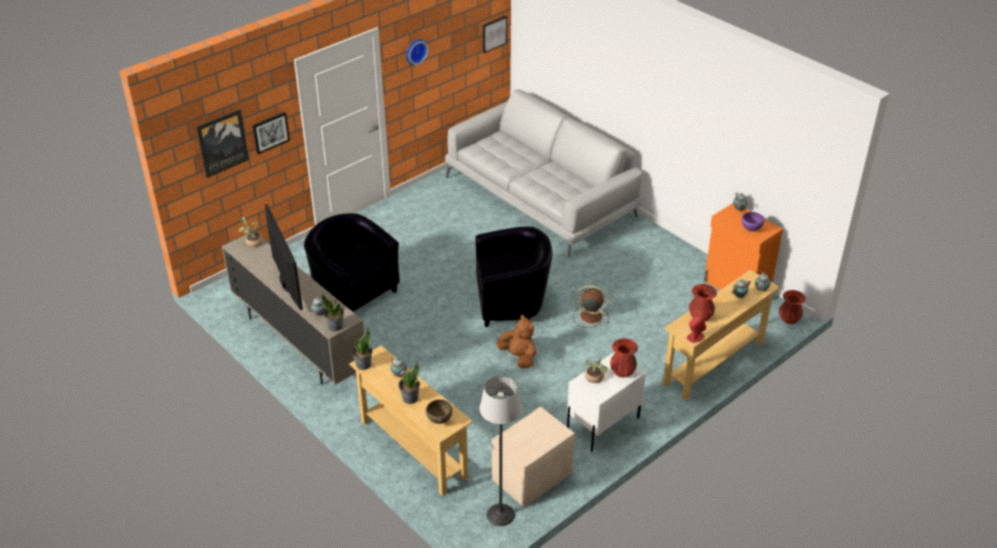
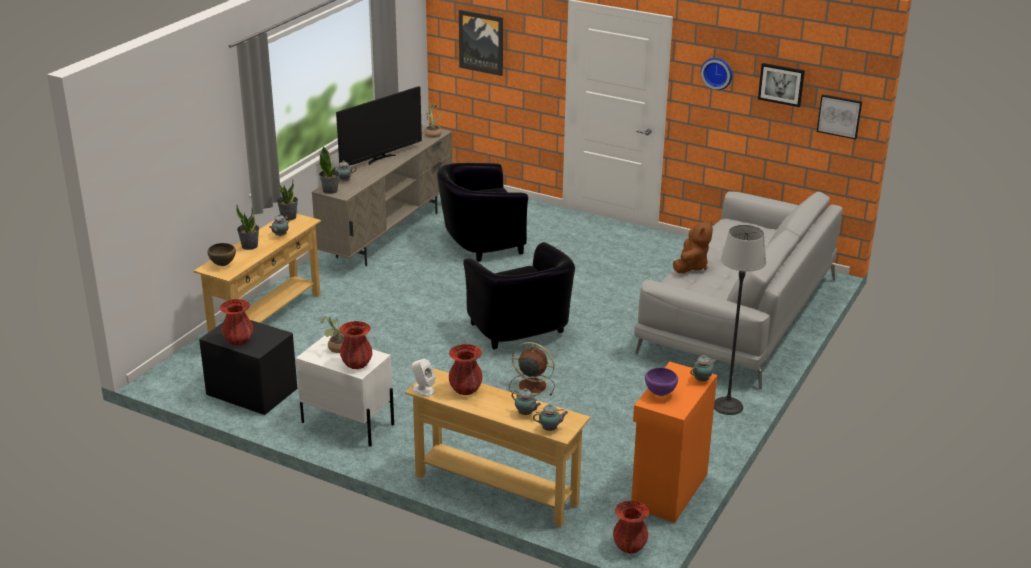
camera: 70 degrees right, 10 degrees down
(270, 132) = (530, 62): picture -> picture (781, 84)
(353, 292) = (480, 244): black armchair -> black armchair turned 135 degrees counterclockwise
(500, 515) = (192, 383): floor lamp -> floor lamp (727, 406)
(518, 357) = (432, 352): brown plush toy -> brown plush toy (691, 266)
(531, 476) = (251, 391): beige nightstand -> black nightstand
(539, 441) = (238, 340): none -> red vase
(589, 316) = (531, 386): brown fan -> brown fan turned 60 degrees counterclockwise
(695, 337) = (423, 390): red speaker -> white speaker

